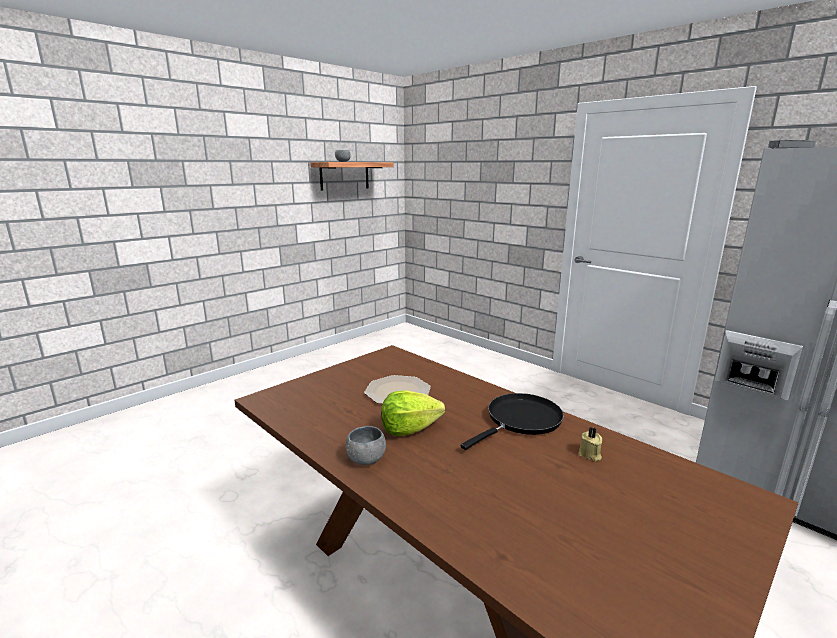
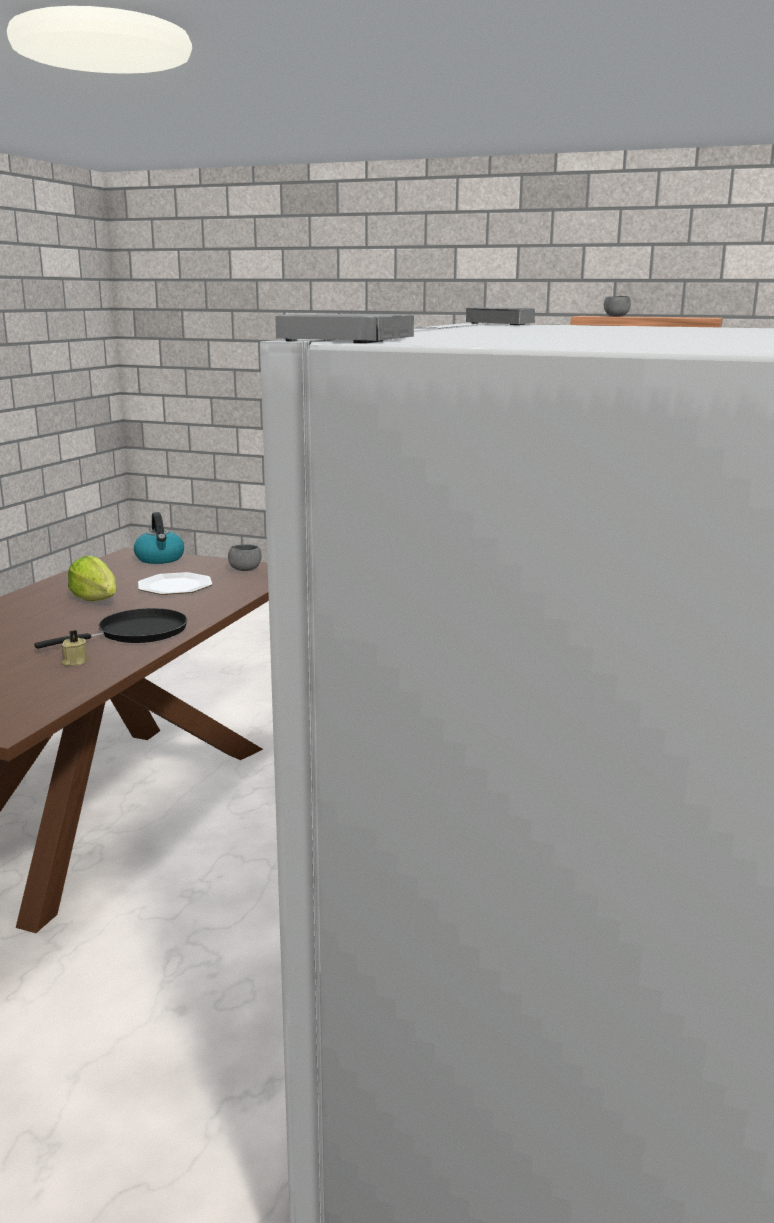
camera: 65 degrees right, 0 degrees up
(304, 388) = (160, 559): none -> kettle
(366, 459) = (38, 595): grey bowl -> grey bowl (245, 570)
(520, 420) = (136, 633): black frying pan -> black frying pan turned 60 degrees counterclockwise

